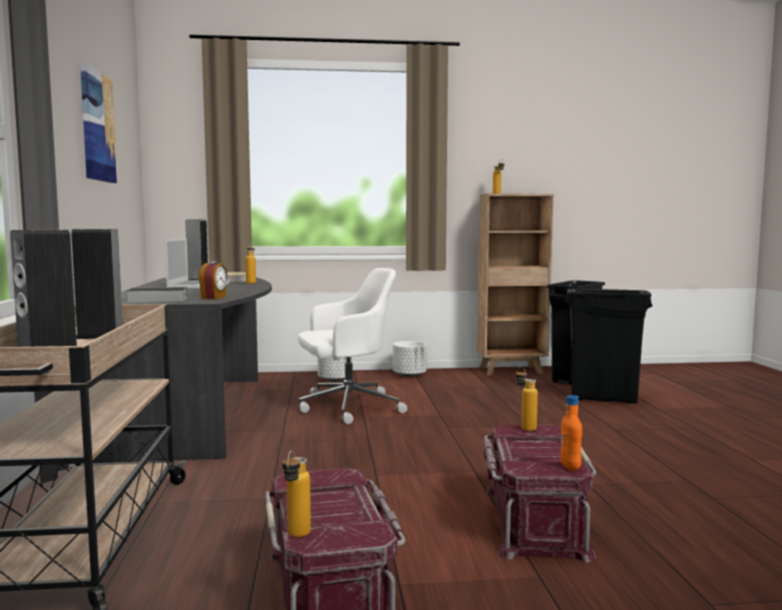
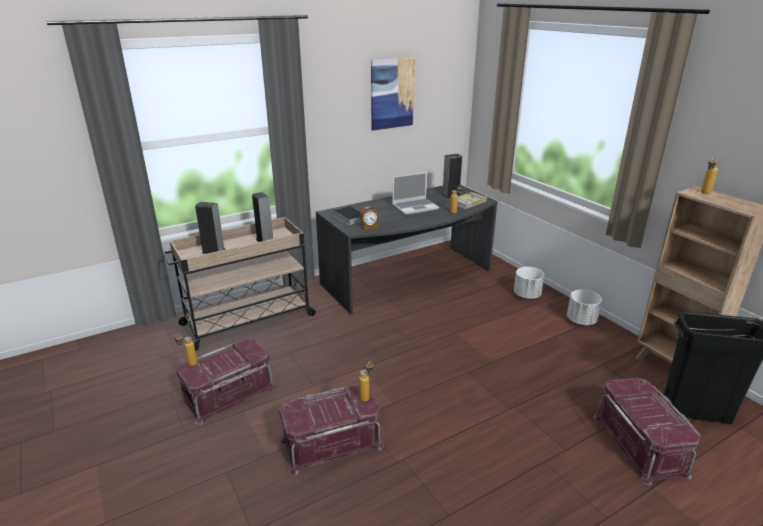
camera: 65 degrees right, 20 degrees up
(347, 407) = (470, 320): white office chair -> none
(570, 467) = (300, 425): orange bottle -> none
(604, 399) = (640, 444): black trash can -> red storage box

